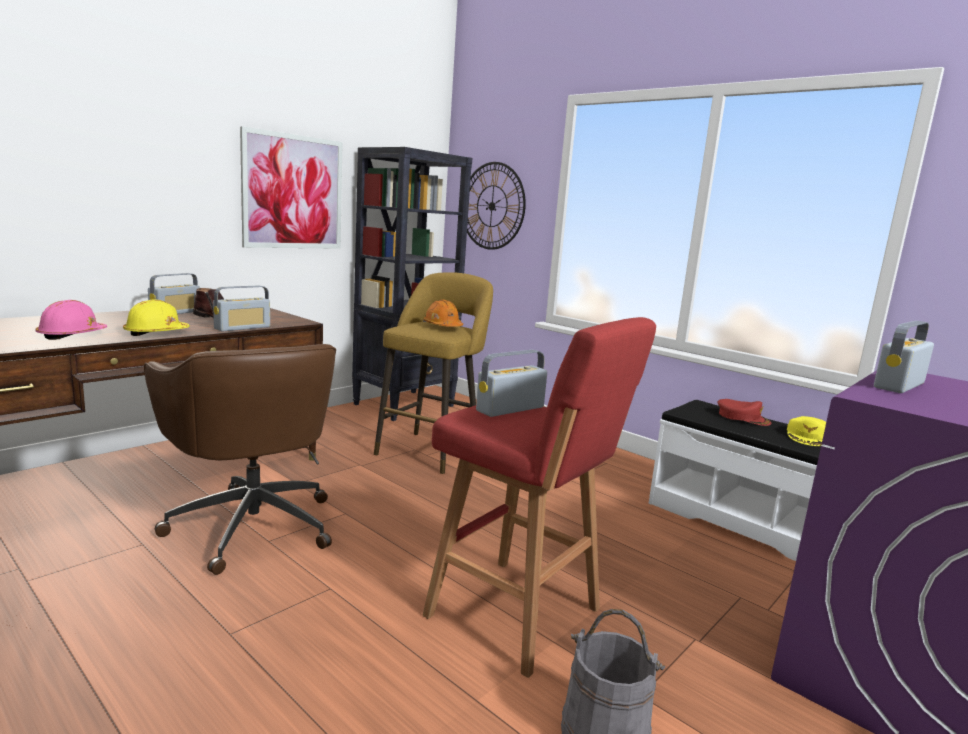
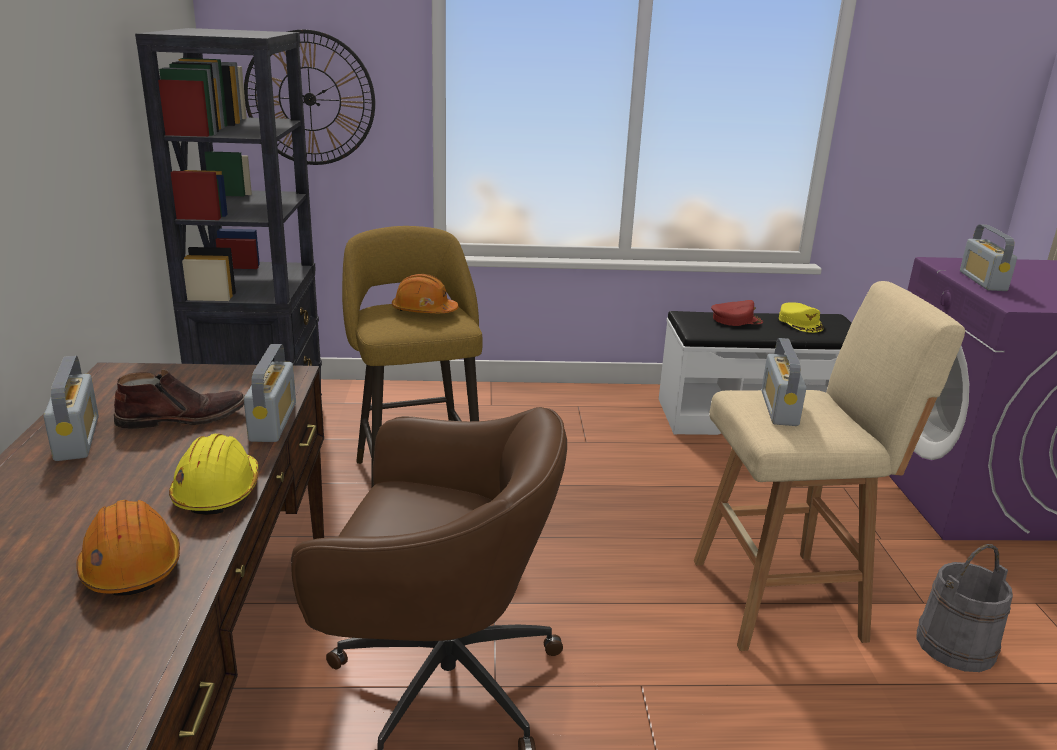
camera: 45 degrees left, 10 degrees up
(72, 335) = (131, 566): pink hard hat -> orange hard hat
(293, 192) = (87, 142): picture -> none
(518, 615) = (783, 599): red stool -> beige stool

